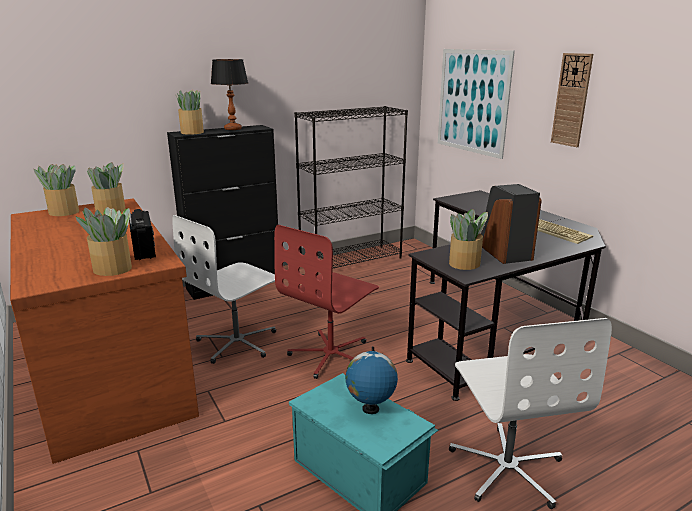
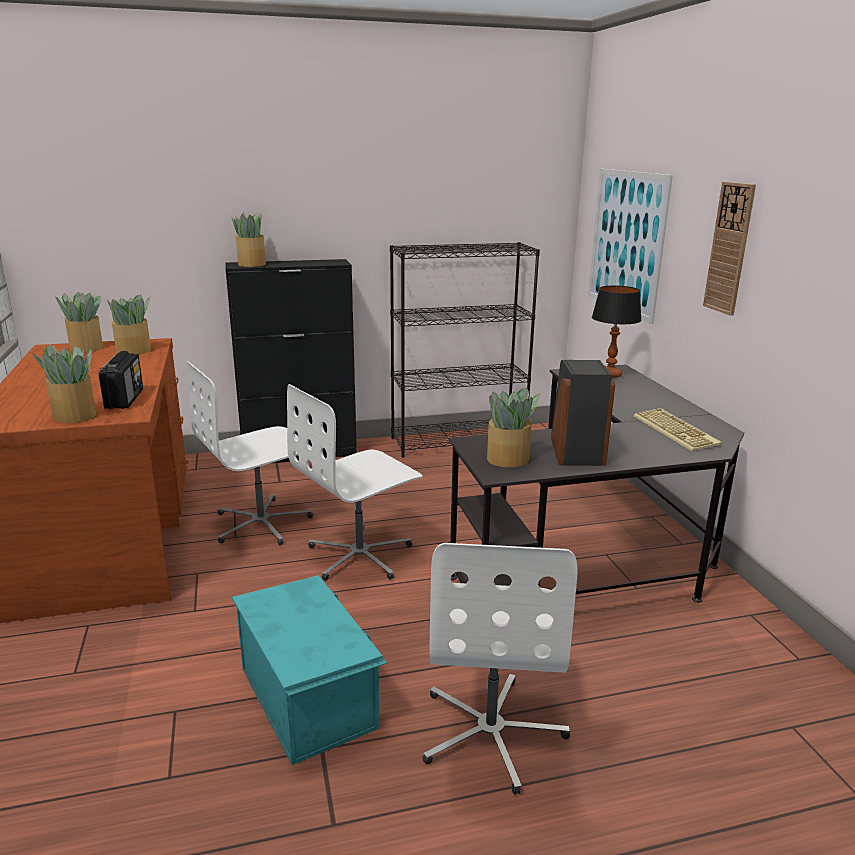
camera: 15 degrees right, 0 degrees up
(233, 129) = (303, 262): table lamp -> table lamp (610, 374)
(331, 355) = (360, 555): red office chair -> white office chair
(370, 409) = (318, 622): globe -> none

